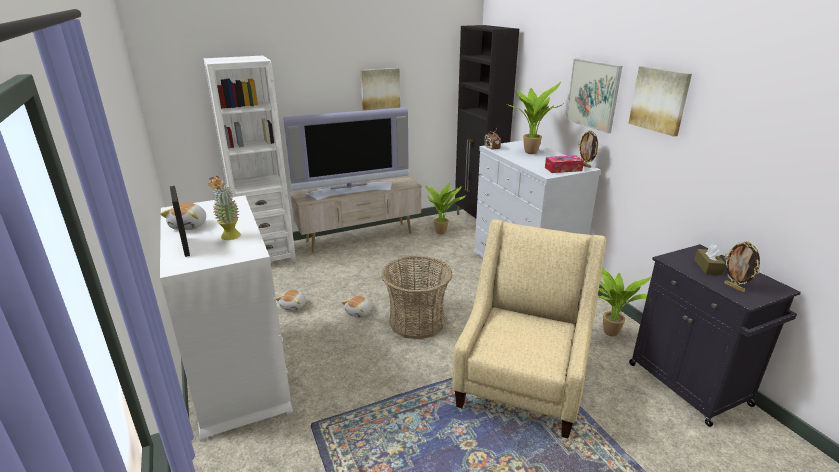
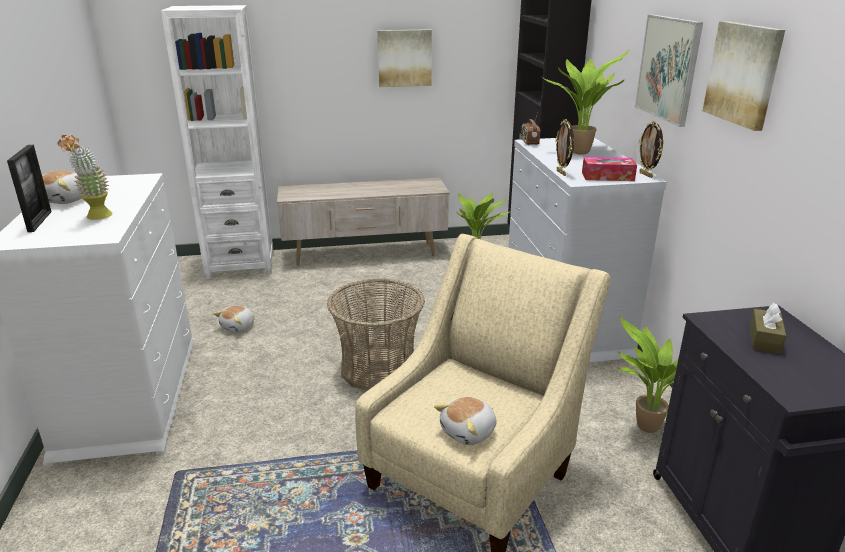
camera: 15 degrees right, 0 degrees up
(351, 190) = (354, 190): television -> none
(359, 312) = (312, 346): plush toy -> plush toy (469, 432)
(734, 287) = (788, 375): picture frame -> picture frame (562, 173)

